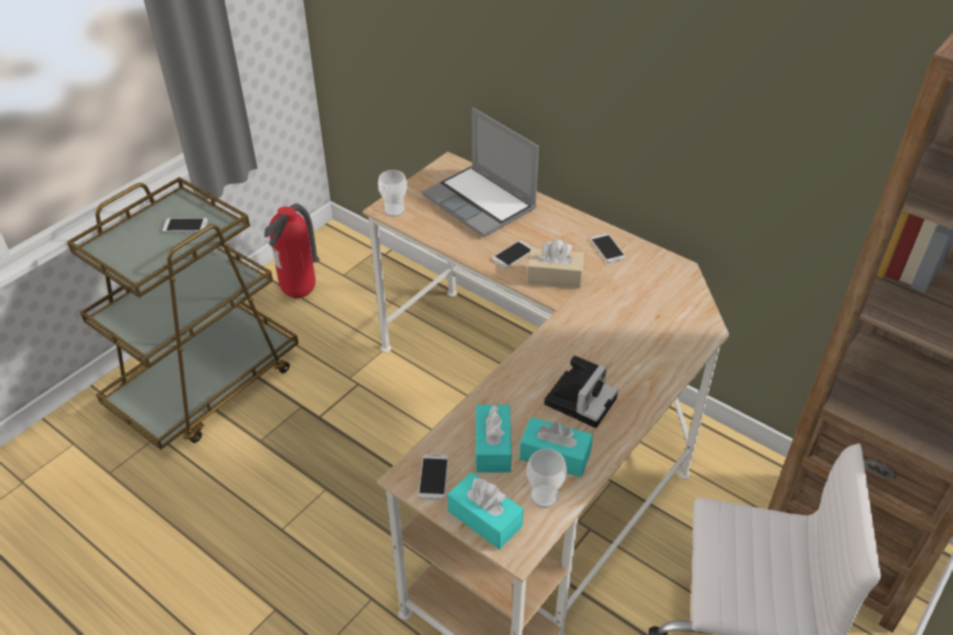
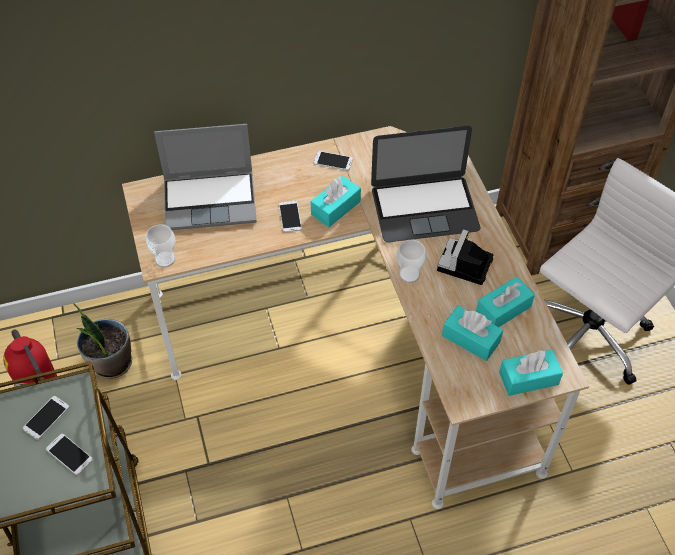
camera: 55 degrees left, 10 degrees up
(364, 305) = (111, 363): none -> potted plant
(433, 477) = (473, 388): phone -> phone (69, 454)
(544, 496) = (532, 335): cup -> cup (409, 274)
(554, 277) = (335, 208): beige tissue box -> turquoise tissue box
(580, 399) = (465, 266): camera -> camera turned 135 degrees counterclockwise
(621, 335) = (424, 208): none -> laptop

